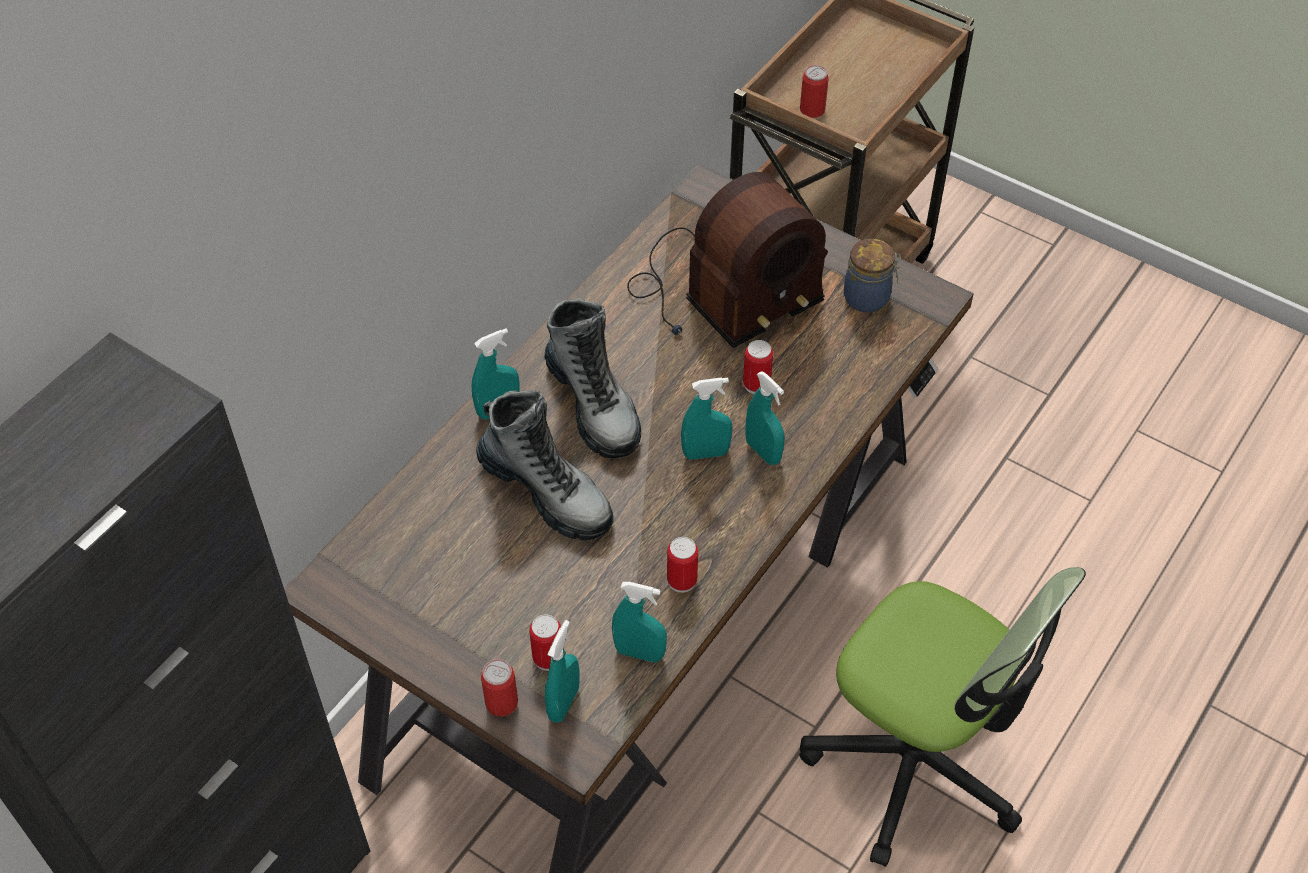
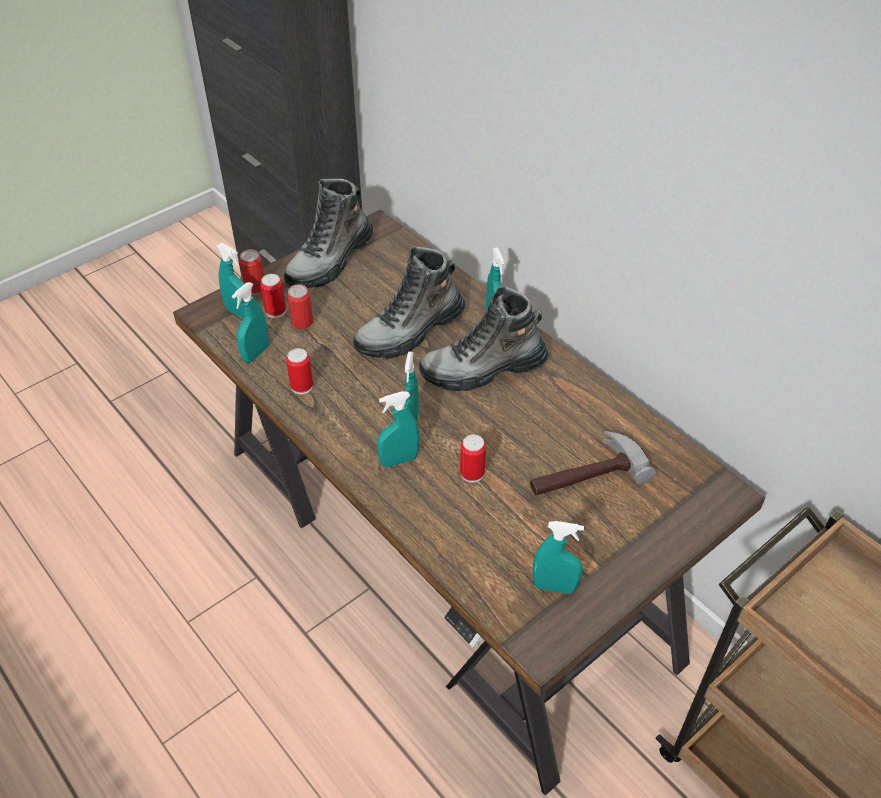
camera: 105 degrees right, 5 degrees down
(420, 624) = (330, 261): none -> boot
(721, 292) = (586, 474): radio -> hammer
(812, 110) = (825, 592): can -> can (302, 322)
(868, 297) = (554, 586): jar -> turquoise spray bottle
(916, 761) = (247, 695): office chair -> none

